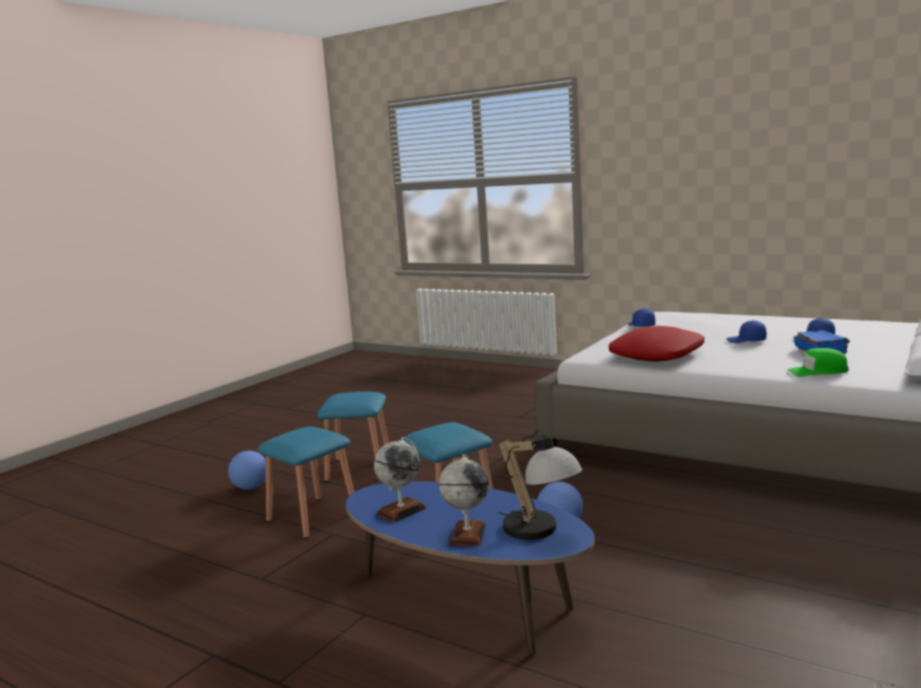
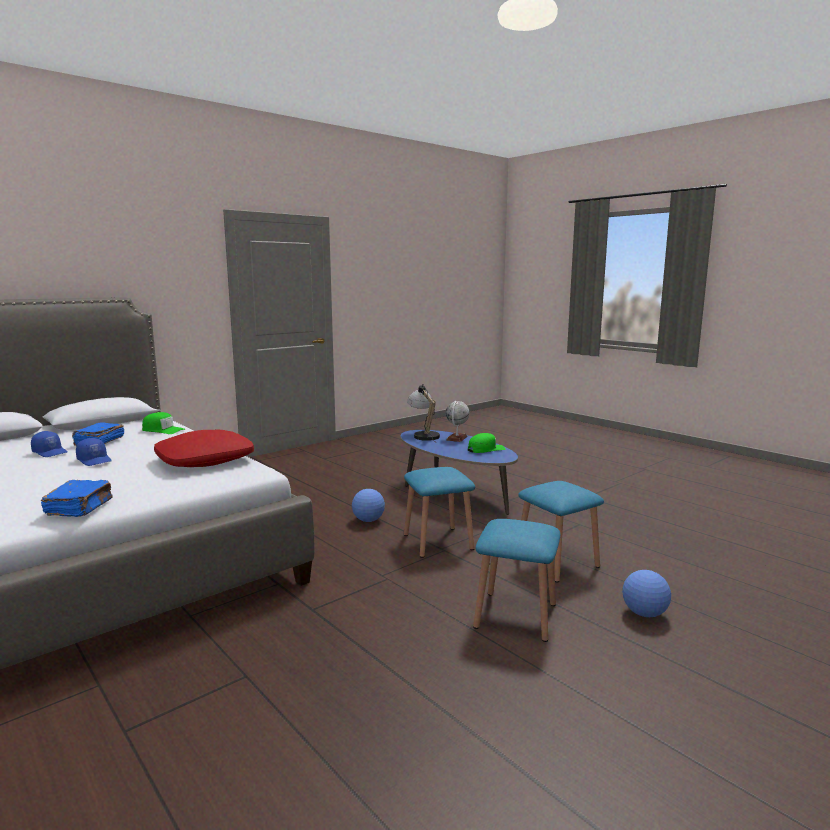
camera: 165 degrees left, 0 degrees up
(401, 511) = (486, 449): globe -> green cap
(640, 326) = (80, 508): blue cap -> blue book

